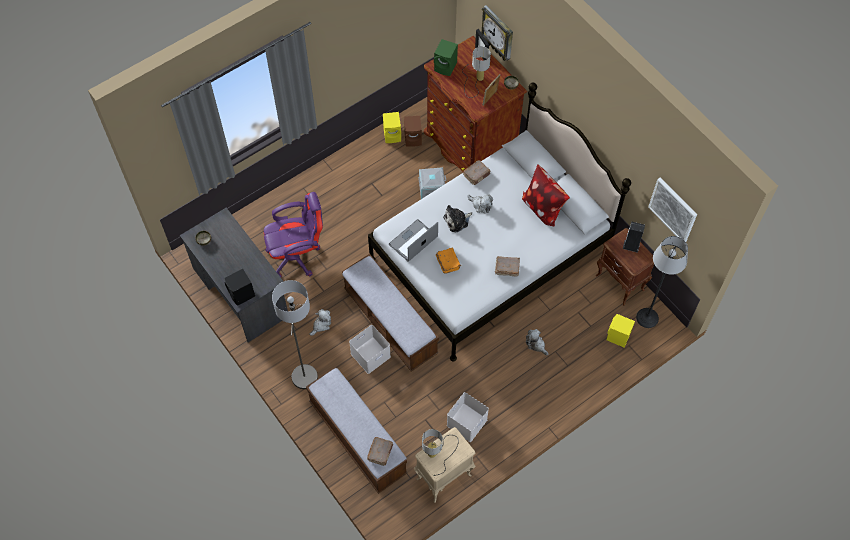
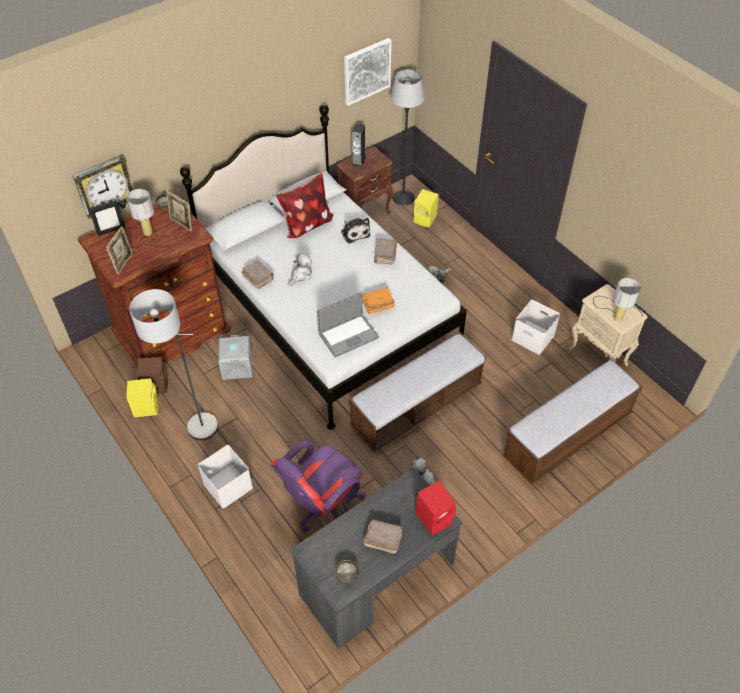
camera: 90 degrees left, 10 degrees down
(242, 295) = (435, 517): black speaker -> red speaker
(298, 256) = (322, 509): purple office chair -> purple office chair turned 120 degrees counterclockwise
(305, 370) = (486, 494): grey floor lamp -> grey floor lamp (193, 427)
(370, 354) = (459, 425): white storage box -> white storage box (226, 485)
(380, 452) = (611, 380): brown book -> brown book (382, 539)
(413, 241) = (348, 335): laptop -> laptop turned 75 degrees counterclockwise
(446, 67) = (124, 263): green speaker -> picture frame
(457, 221) = (321, 296): plush toy -> plush toy (354, 232)

